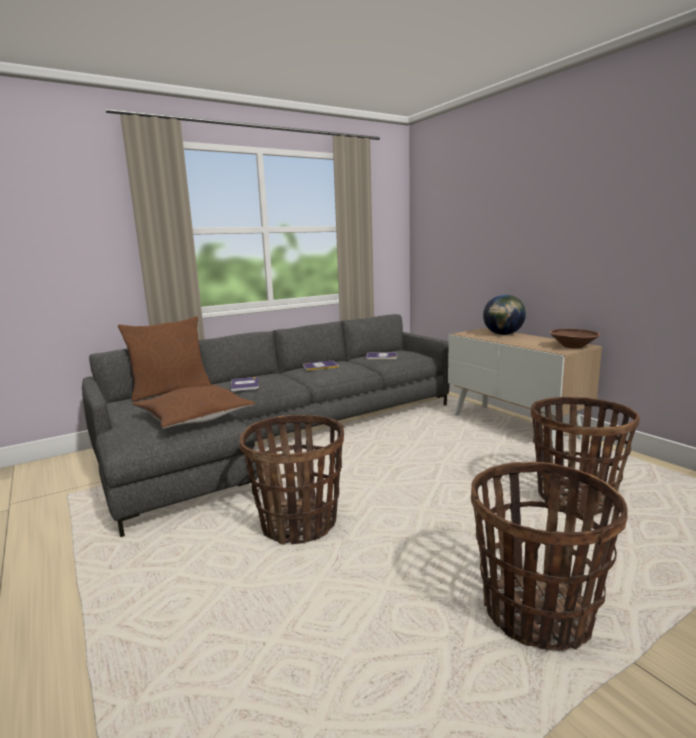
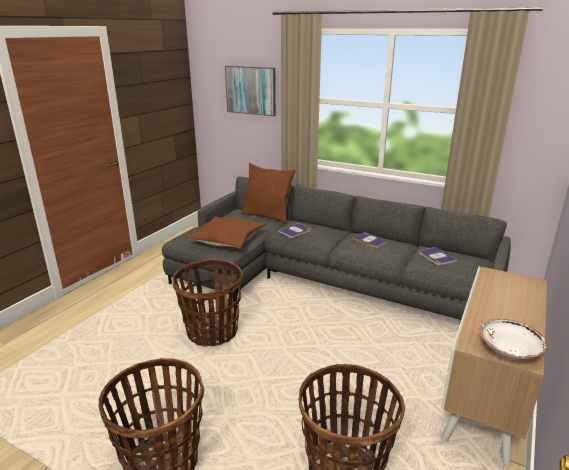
camera: 60 degrees right, 10 degrees up
(66, 225) = (251, 90): none -> picture
(503, 334) = (519, 297): globe -> none
(573, 346) = (508, 352): brown bowl -> white bowl

